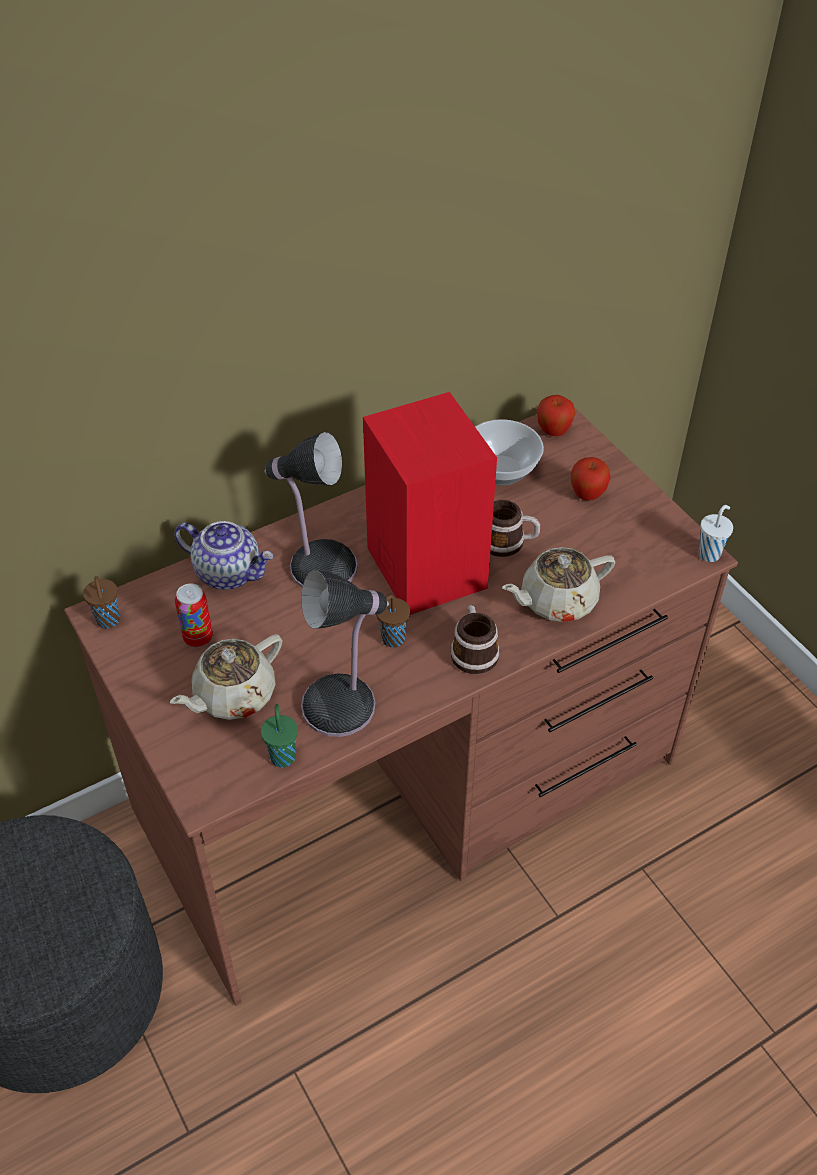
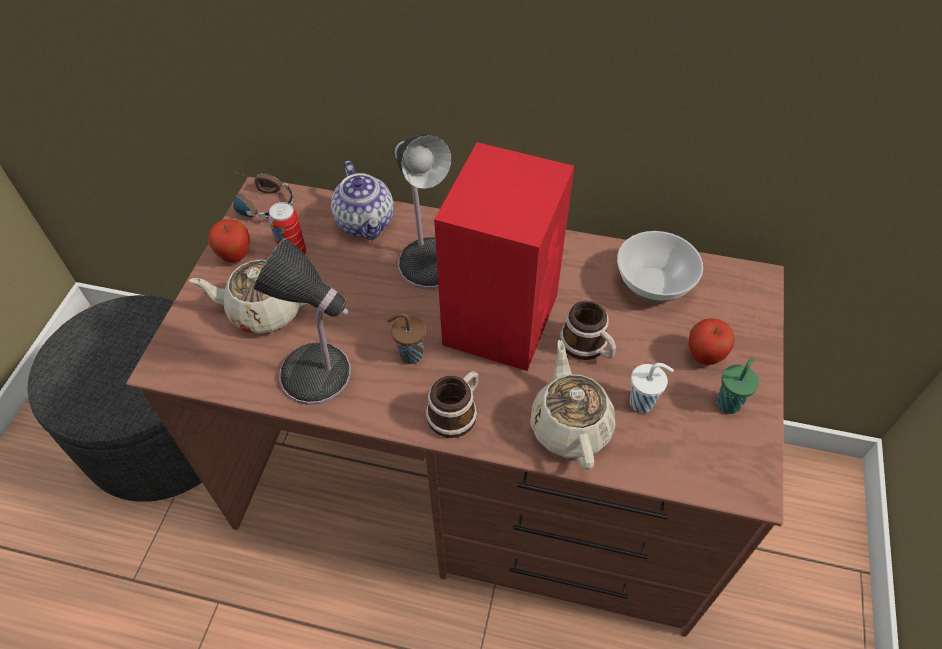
camera: 45 degrees right, 5 degrees up
(108, 621) = (259, 202): brown cup -> headphones
(282, 755) = (239, 379): green cup -> green cup (729, 402)
(553, 432) = (737, 283): apple -> apple (235, 256)
(556, 601) = (570, 425): beige teapot -> beige teapot turned 60 degrees clockwise
(710, 553) = (762, 493): white cup -> white cup (643, 403)

